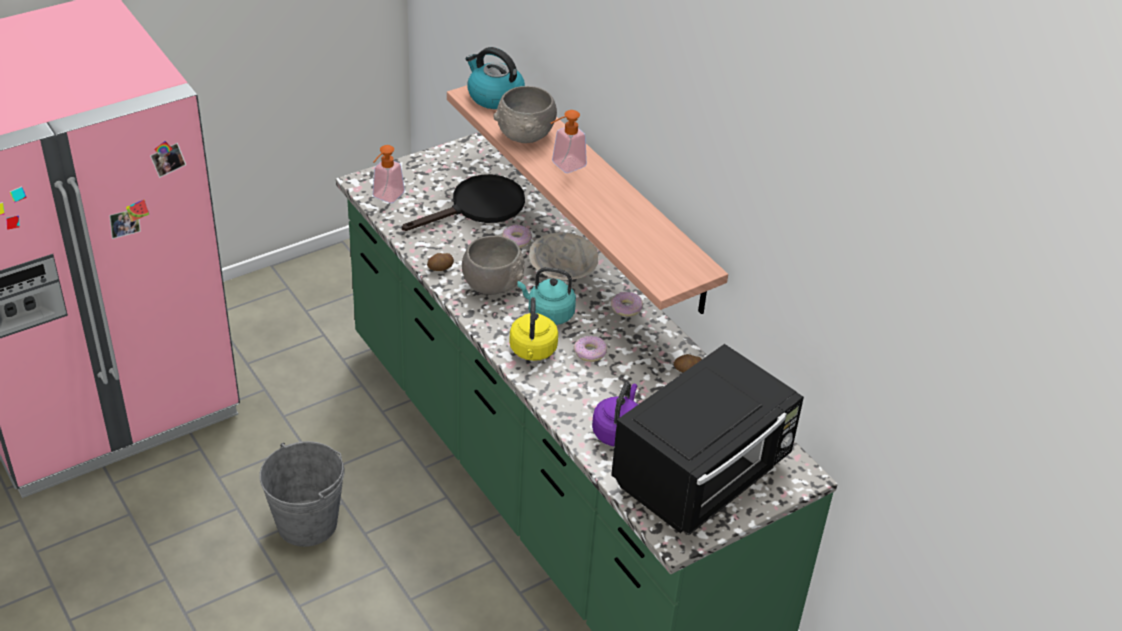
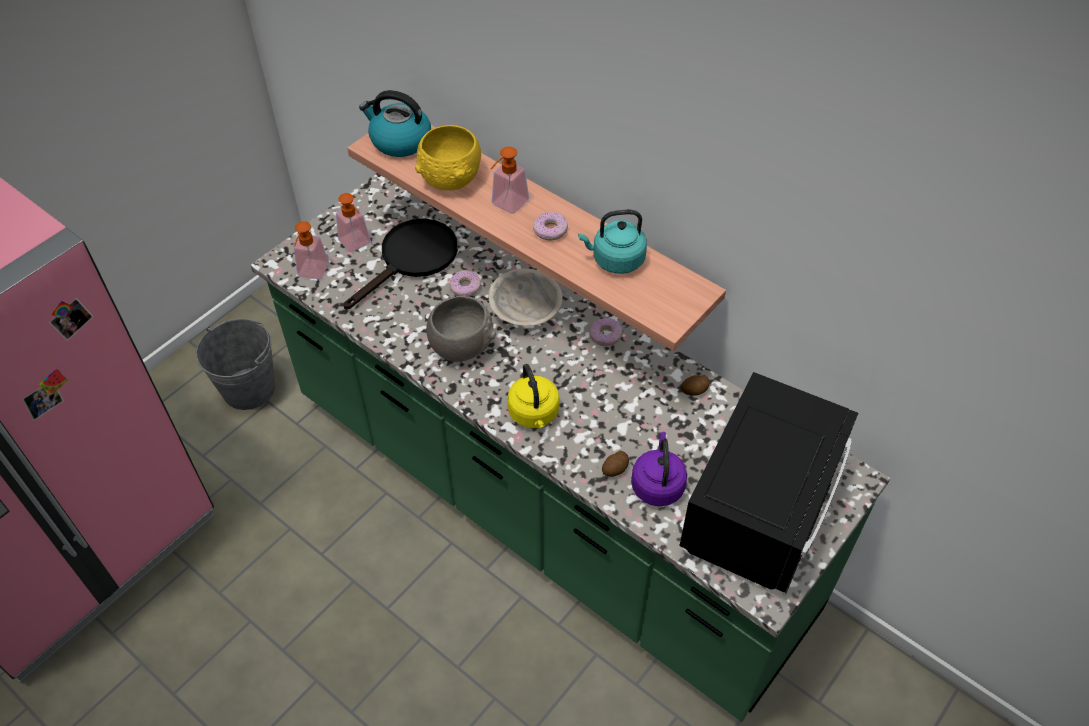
camera: 15 degrees left, 10 degrees up
(307, 523) = (327, 615): grey bucket -> grey bucket (249, 389)
(435, 185) = (357, 245): none -> soap dispenser
(441, 268) = (401, 342): potato -> potato (615, 469)
(526, 134) = (451, 178): grey bowl -> yellow bowl
(548, 314) = (531, 365): turquoise kettle -> turquoise kettle (615, 260)
(590, 353) = (592, 399): donut -> donut (550, 230)

